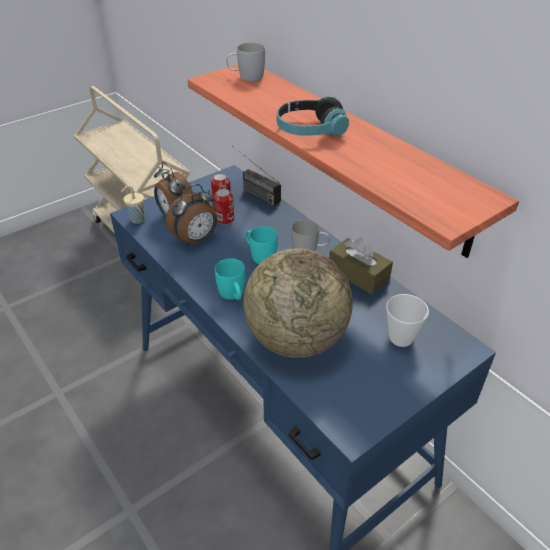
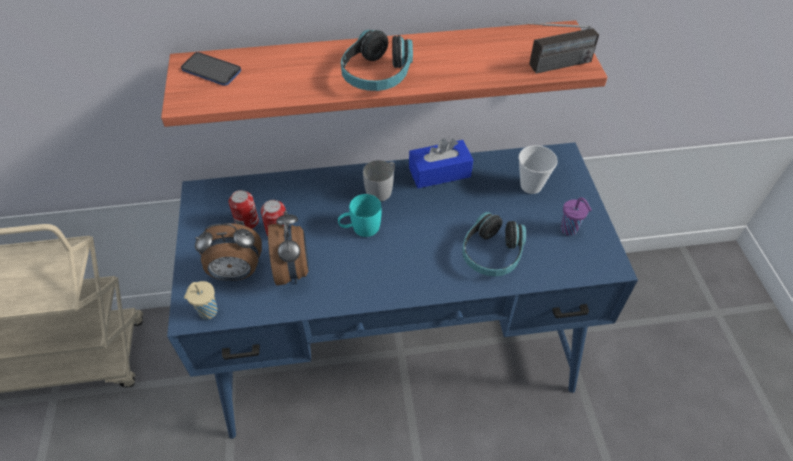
camera: 60 degrees left, 10 degrees up
(233, 295) = (404, 274): turquoise mug -> none
(246, 76) = (211, 70): white mug -> phone
(252, 192) = (250, 188): radio -> radio (545, 67)
(296, 339) = (492, 253): globe -> headphones
(358, 274) = (439, 172): brown tissue box -> blue tissue box
(370, 385) = (569, 230): none -> purple cup

